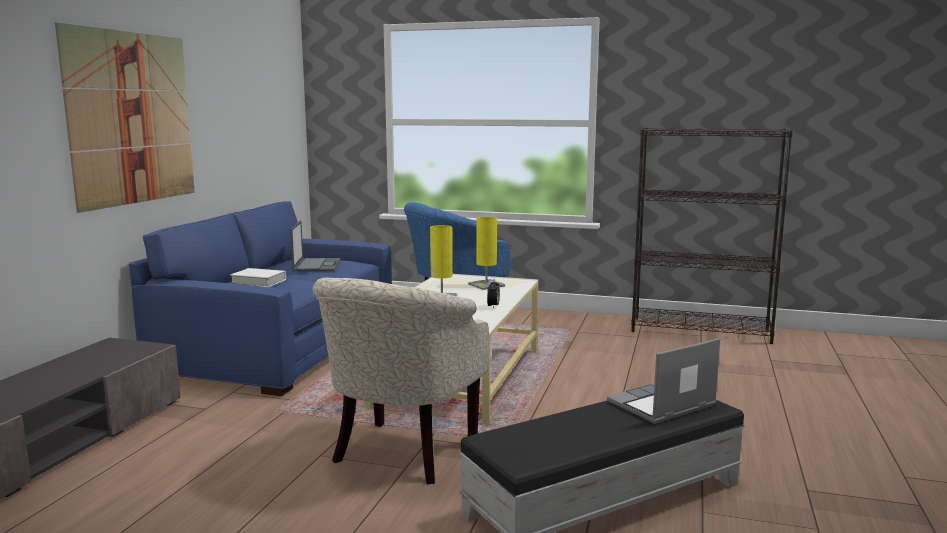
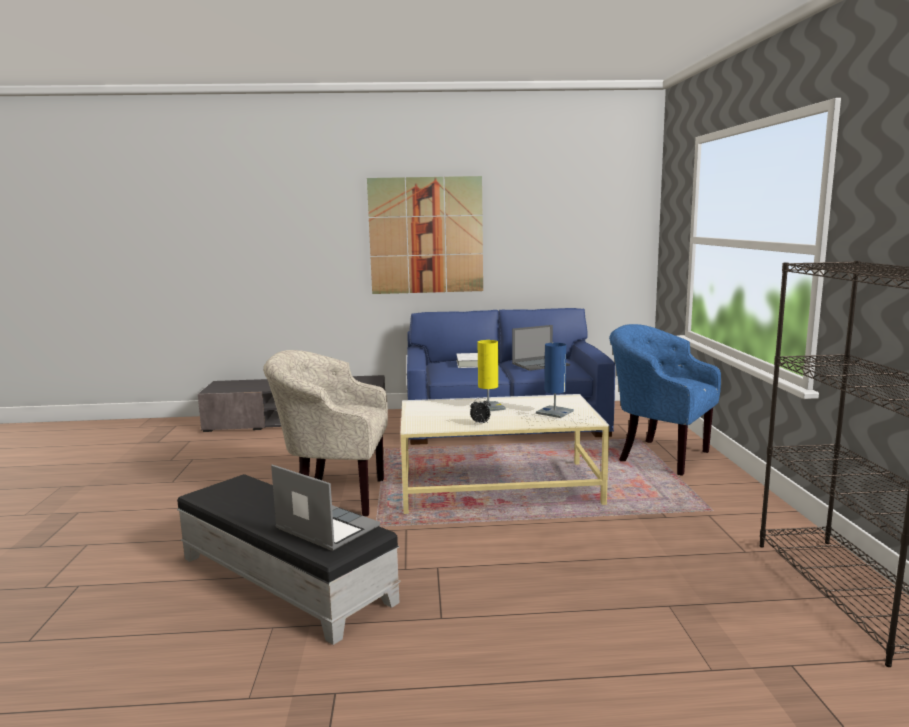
camera: 70 degrees right, 0 degrees up
(486, 285) = (554, 412): yellow table lamp -> blue table lamp

